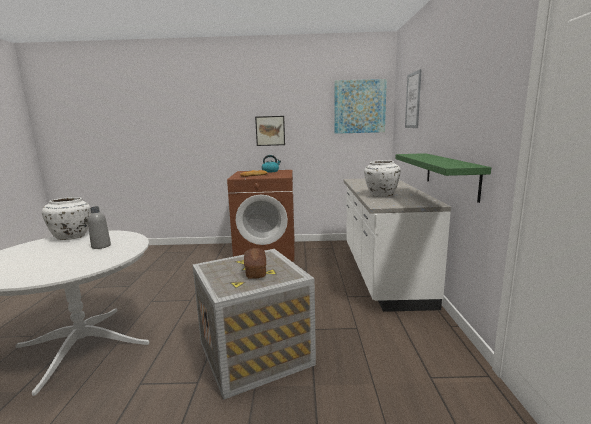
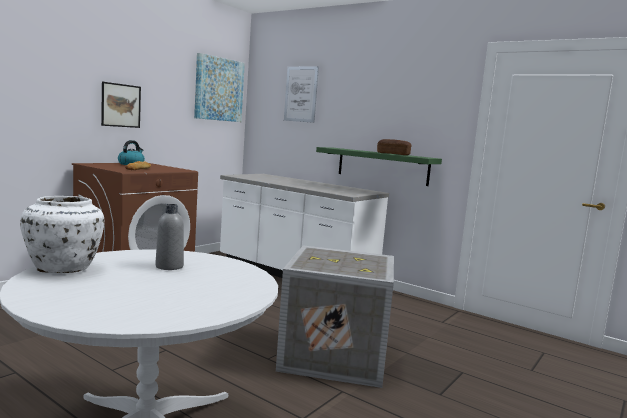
camera: 55 degrees left, 5 degrees down
(255, 270) = (347, 260): bread -> bread (393, 154)
(380, 195) = (317, 187): white vase -> none

